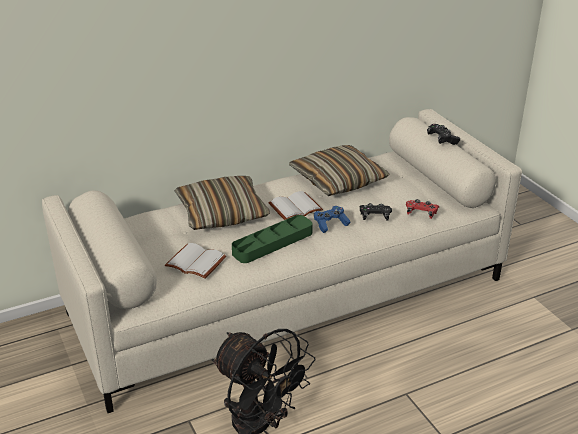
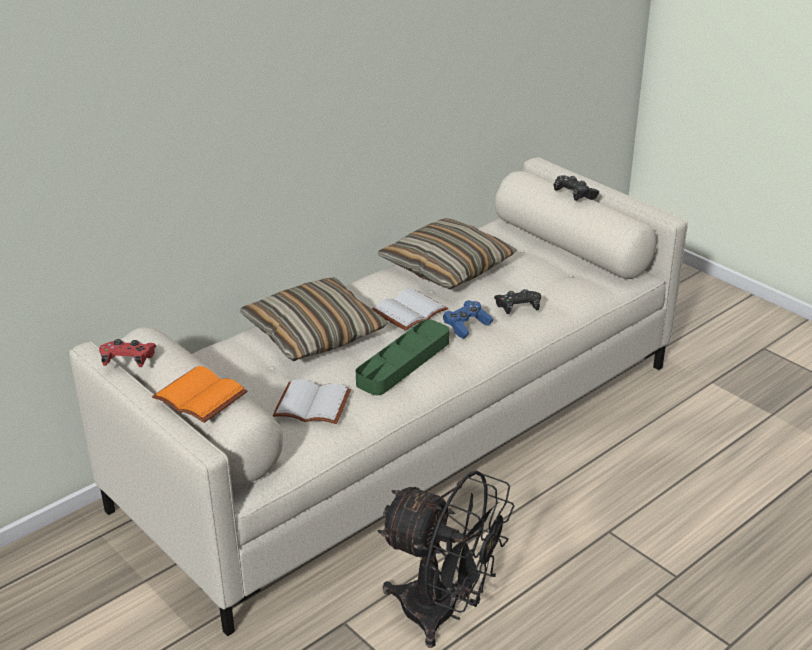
camera: 15 degrees left, 0 degrees up
(102, 243) = (197, 397): none -> orange book
(421, 213) = (574, 295): red game controller -> red game controller (128, 360)

